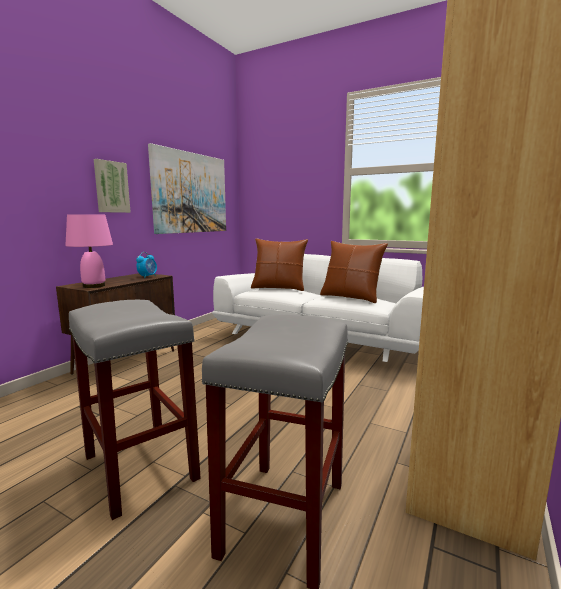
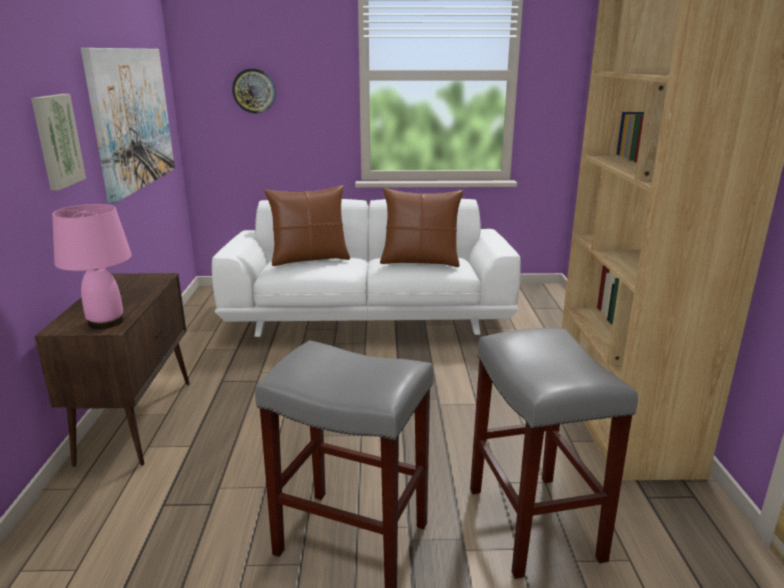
camera: 30 degrees left, 10 degrees up
(148, 276) = (145, 283): alarm clock -> none
(280, 186) = (254, 91): none -> wall clock

